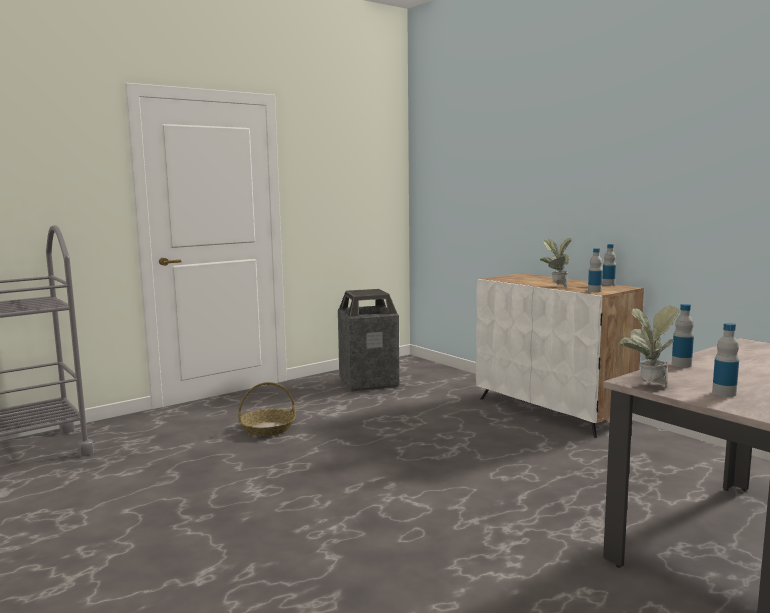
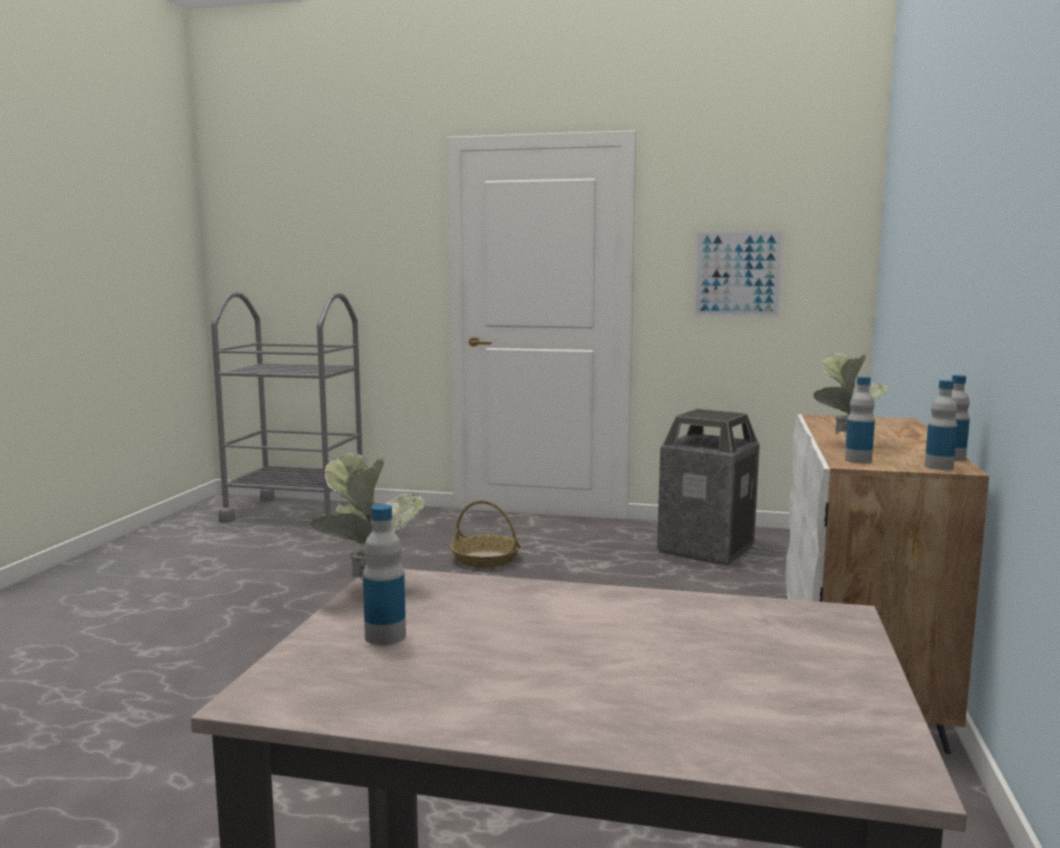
camera: 50 degrees right, 0 degrees up
(341, 198) = (737, 274): none -> picture
(681, 365) = (544, 591): bottle -> bottle (939, 467)

